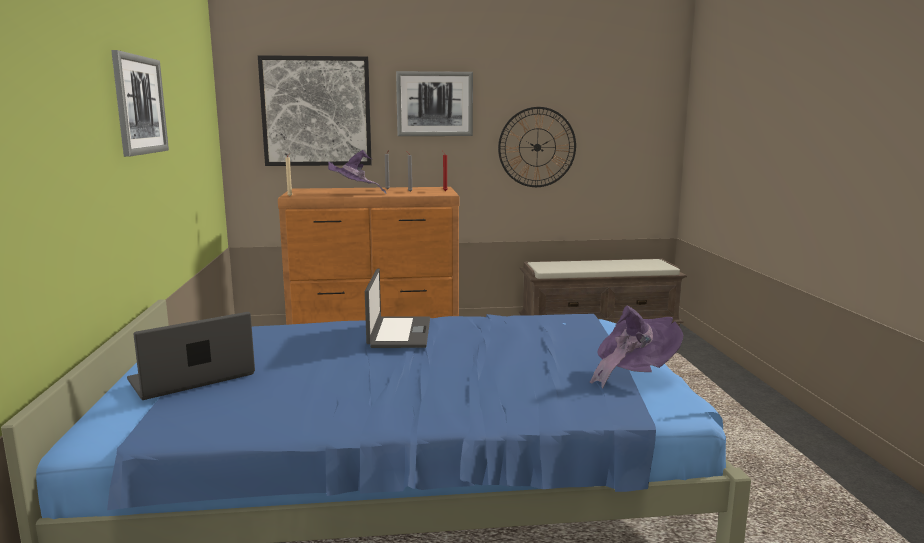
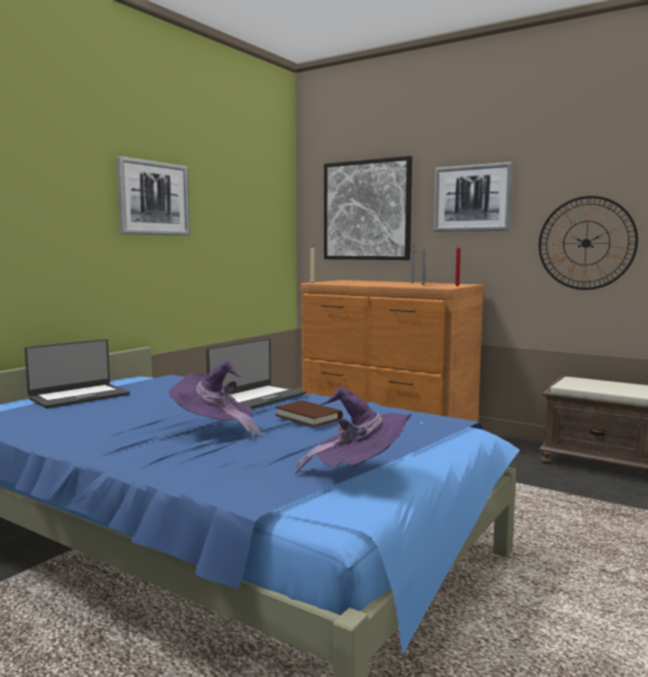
camera: 40 degrees right, 5 degrees down
(192, 378) = (79, 396): laptop -> laptop turned 135 degrees clockwise
(354, 194) = (366, 284): purple hat -> purple hat (215, 430)
(489, 340) = (308, 417): none -> brown book

